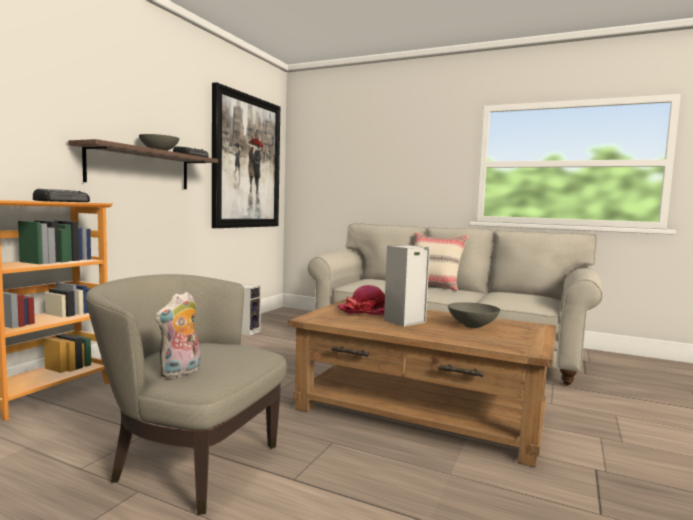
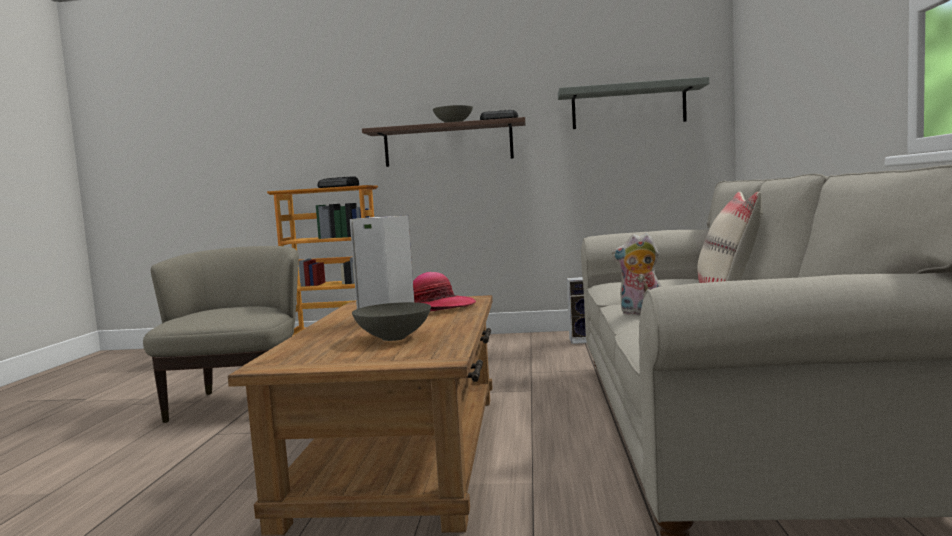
camera: 70 degrees right, 0 degrees up
(180, 373) = (185, 317): plush toy -> plush toy (640, 313)
(246, 162) = (628, 106): picture -> grey shelf

